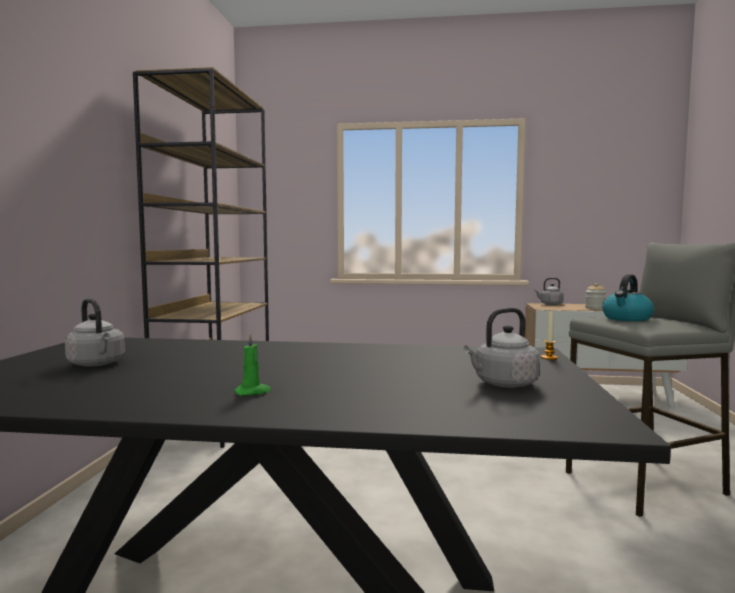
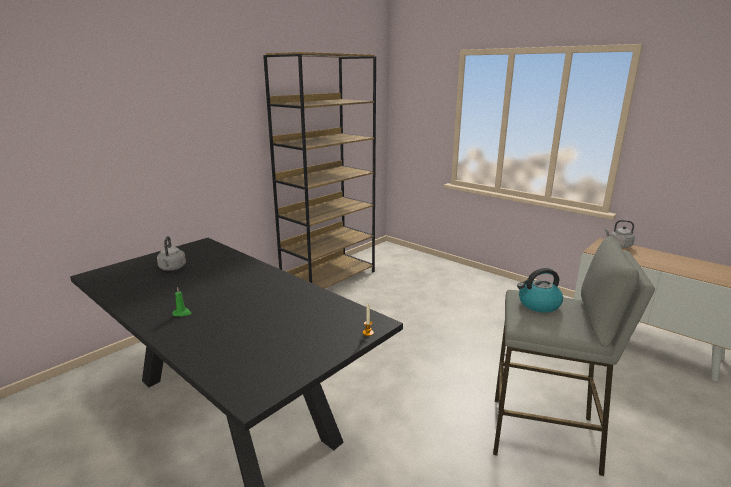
camera: 35 degrees right, 15 degrees up
(503, 384) = (284, 348): grey kettle -> none
(595, 308) = (651, 262): jar -> none

